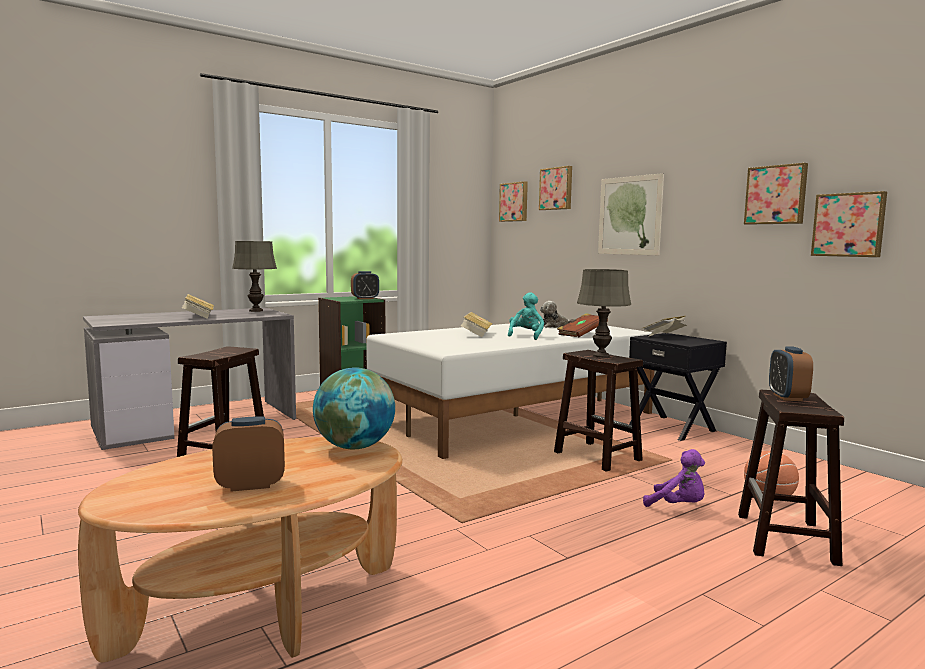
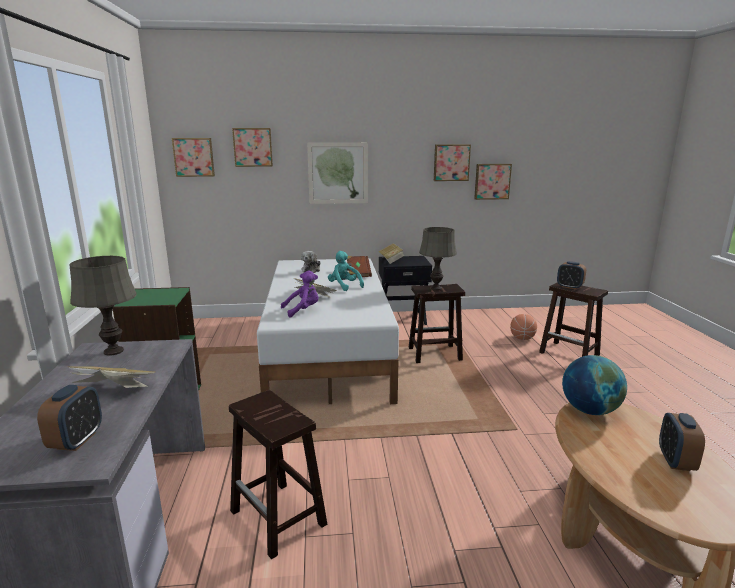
camera: 60 degrees left, 10 degrees up
(365, 298) = (168, 292): alarm clock -> alarm clock (77, 441)
(678, 506) = (522, 361): purple plush toy -> purple plush toy (303, 310)

